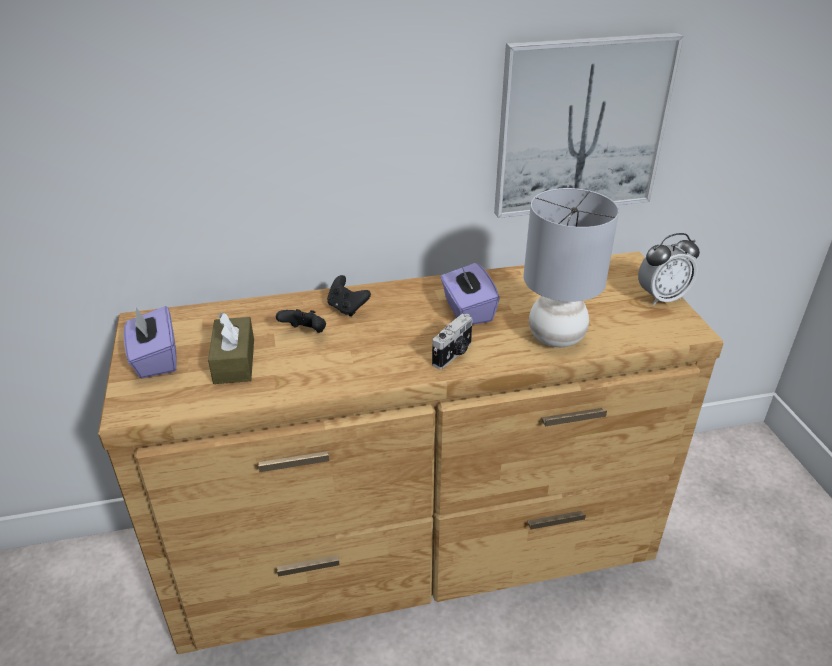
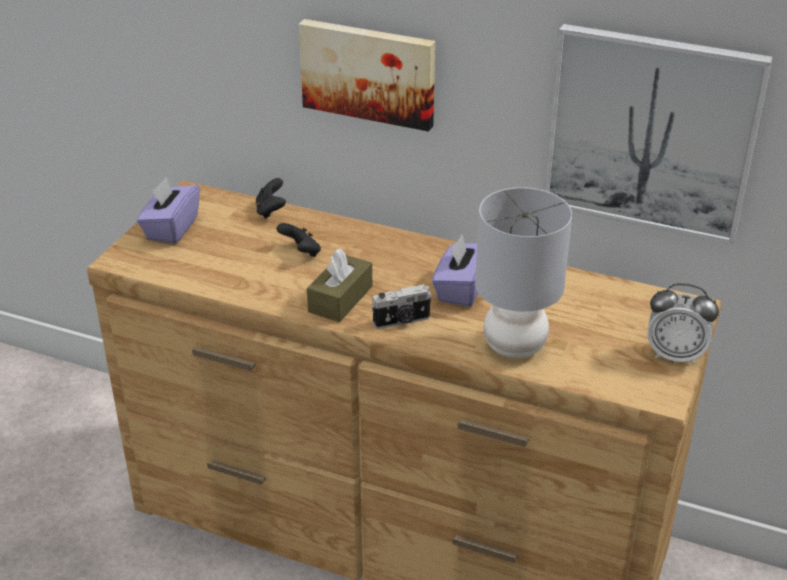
camera: 35 degrees right, 0 degrees up
(234, 361) = (224, 253): brown tissue box -> brown tissue box (340, 299)
(318, 140) = (369, 72): none -> picture
(347, 308) = (358, 245): black game controller -> black game controller (271, 211)

